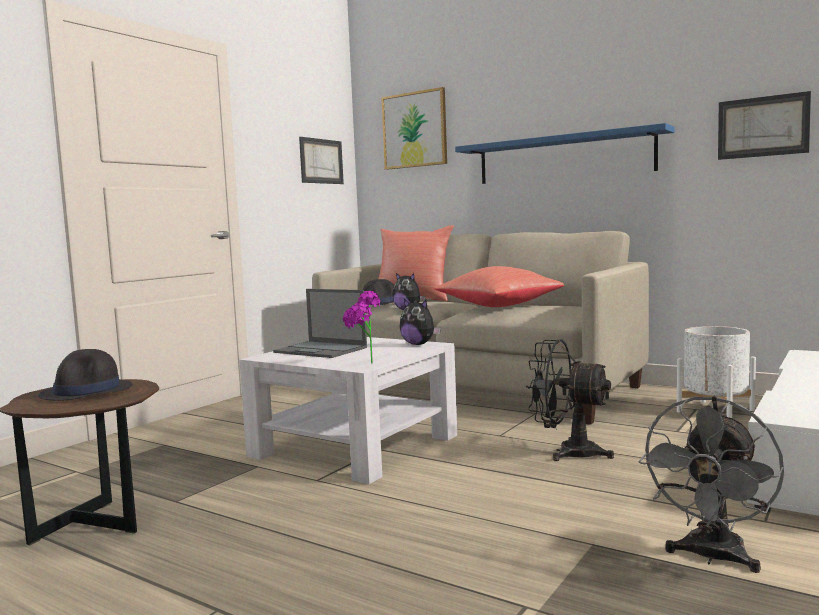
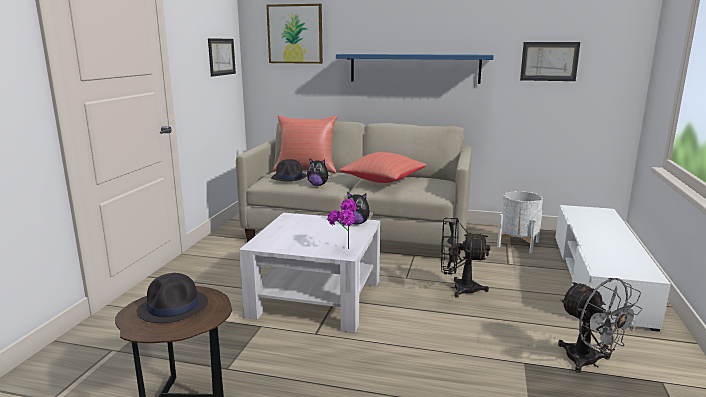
camera: 20 degrees left, 10 degrees up
(321, 350) = (292, 234): laptop -> none
(712, 557) = (589, 362): grey fan -> grey fan turned 45 degrees counterclockwise

